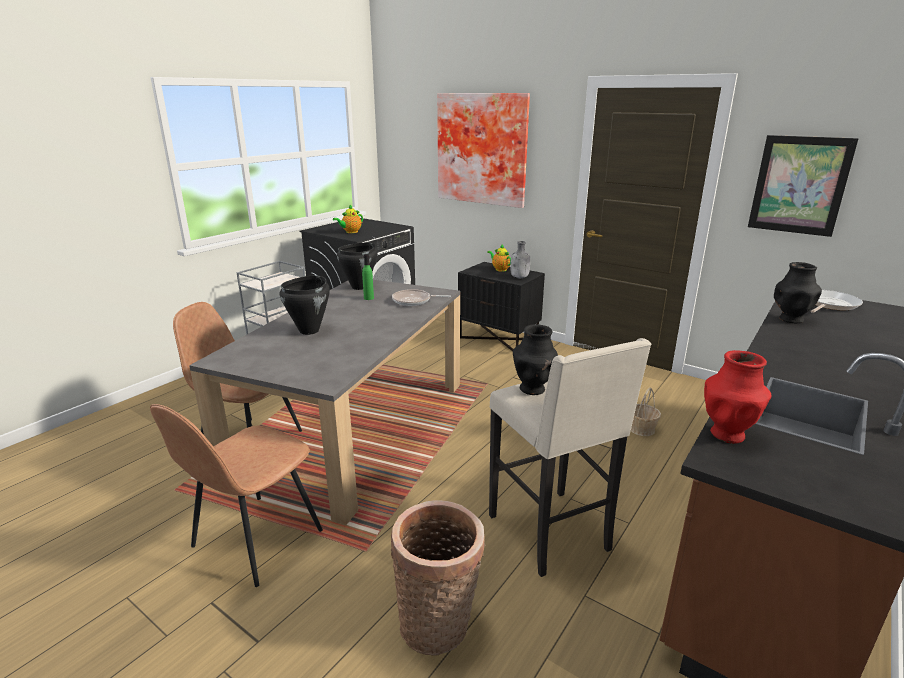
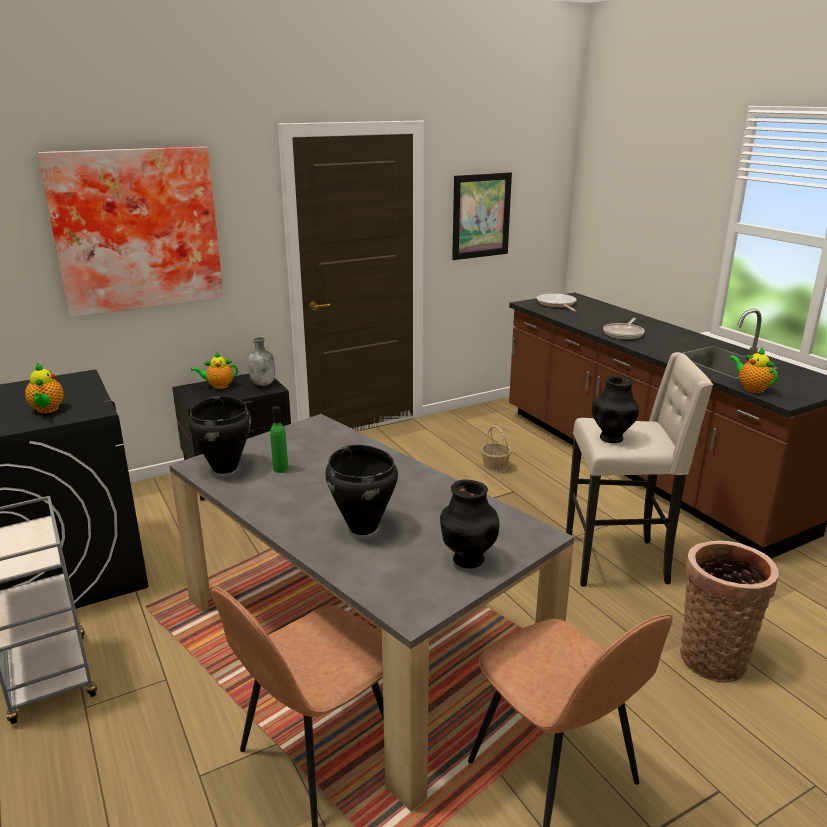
camera: 65 degrees left, 0 degrees up
(414, 301) = (326, 444): frying pan -> frying pan (624, 334)
(727, 434) = (751, 388): red vase -> teapot
(790, 319) = (577, 321): black vase -> black vase (467, 560)

